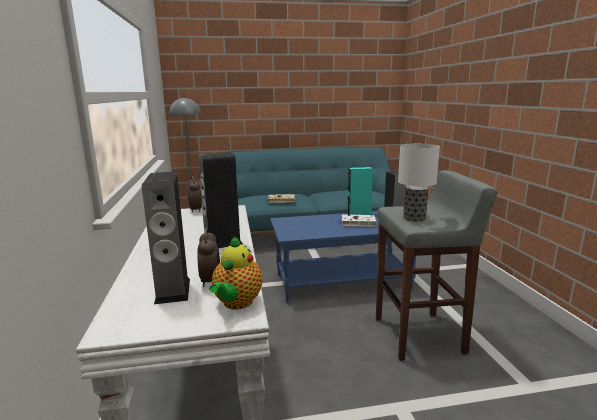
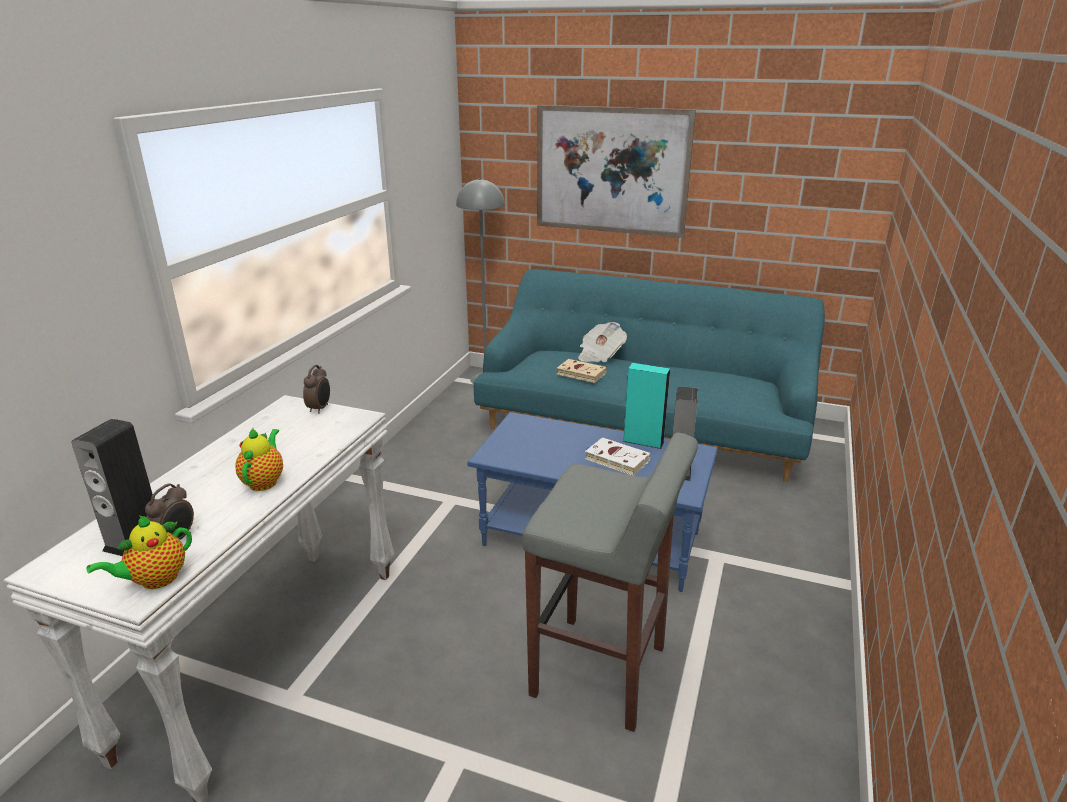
camera: 30 degrees right, 10 degrees up
(222, 243) = (264, 481): speaker -> teapot
(262, 89) = (611, 171): none -> picture
(280, 192) = (600, 355): none -> newspaper
(414, 218) = (574, 506): table lamp -> none

